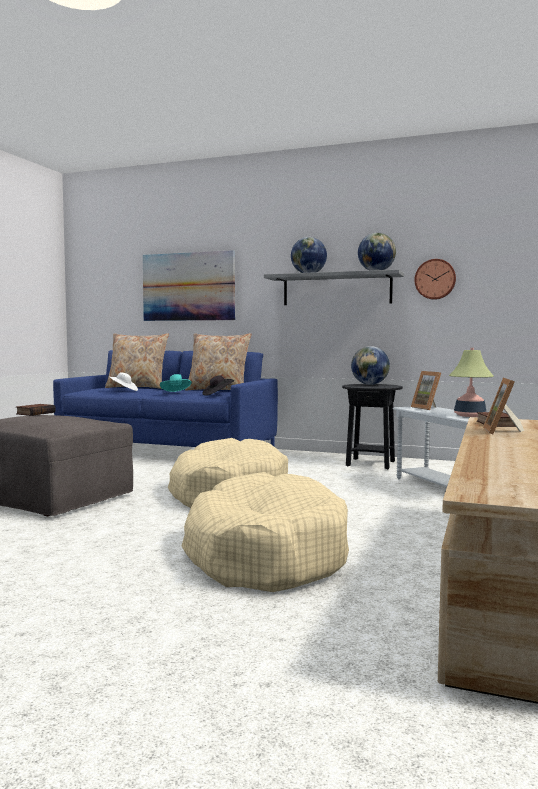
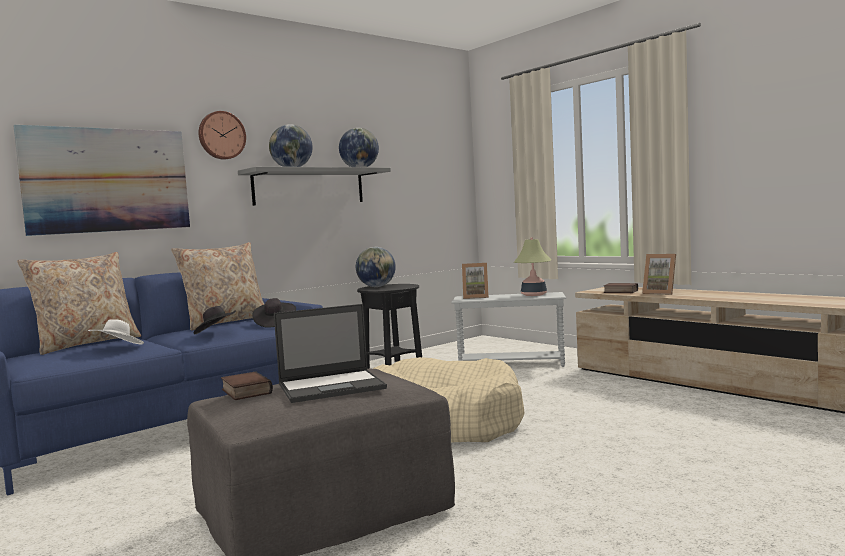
camera: 60 degrees left, 0 degrees up
(43, 419) = (332, 386): none -> laptop
(176, 392) = (216, 333): turquoise hat -> black hat
(265, 555) = (656, 432): beige dog bed -> none
(435, 279) = (394, 178): wall clock -> wall clock (221, 135)

